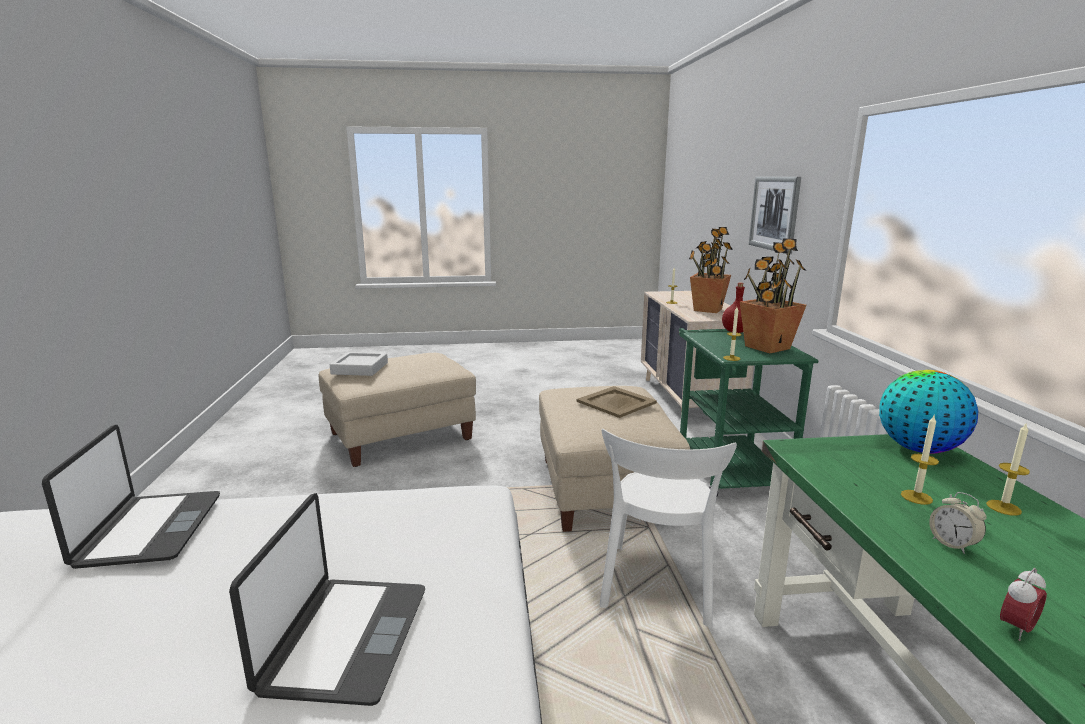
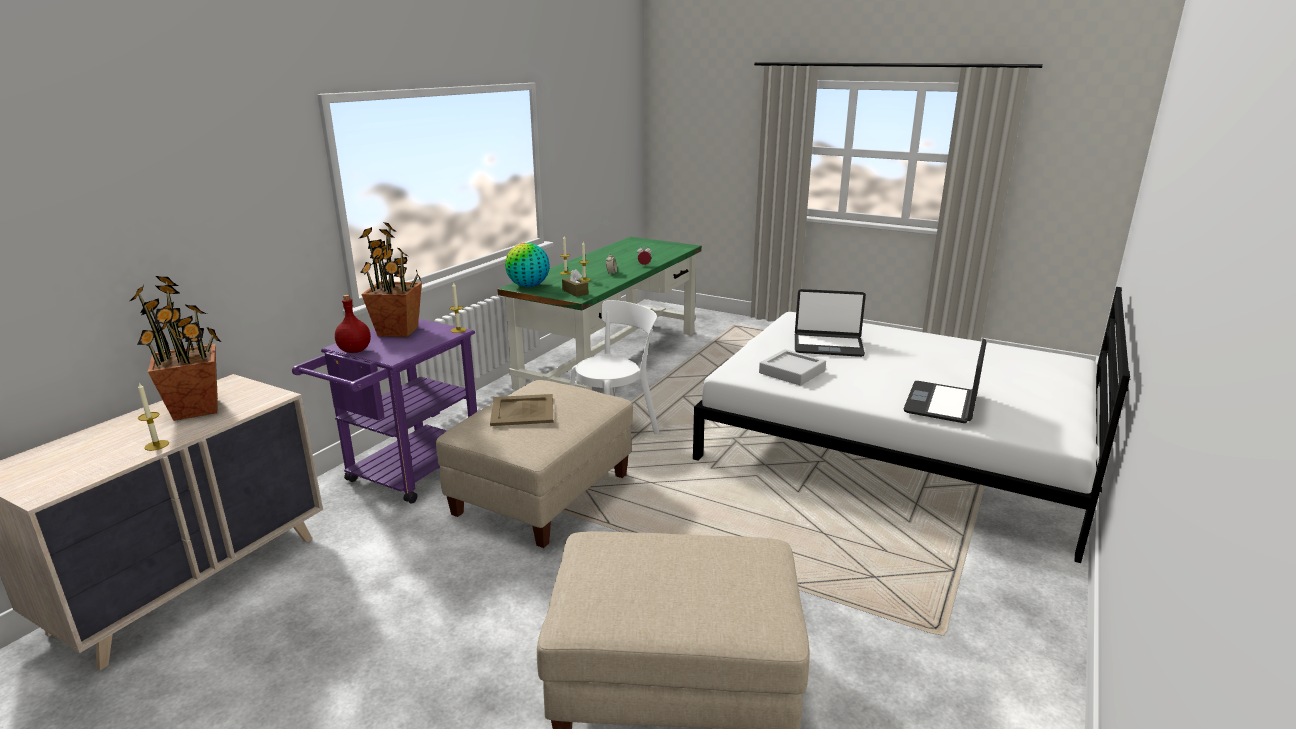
camera: 145 degrees left, 5 degrees up
(344, 639) = (828, 346): laptop -> laptop turned 120 degrees counterclockwise
(360, 368) = (737, 591): grey tray -> grey tray (792, 372)
(726, 467) = (406, 475): green cart -> purple cart
(774, 213) = (201, 230): picture -> none
(832, 458) = (575, 292): none -> brown tissue box

